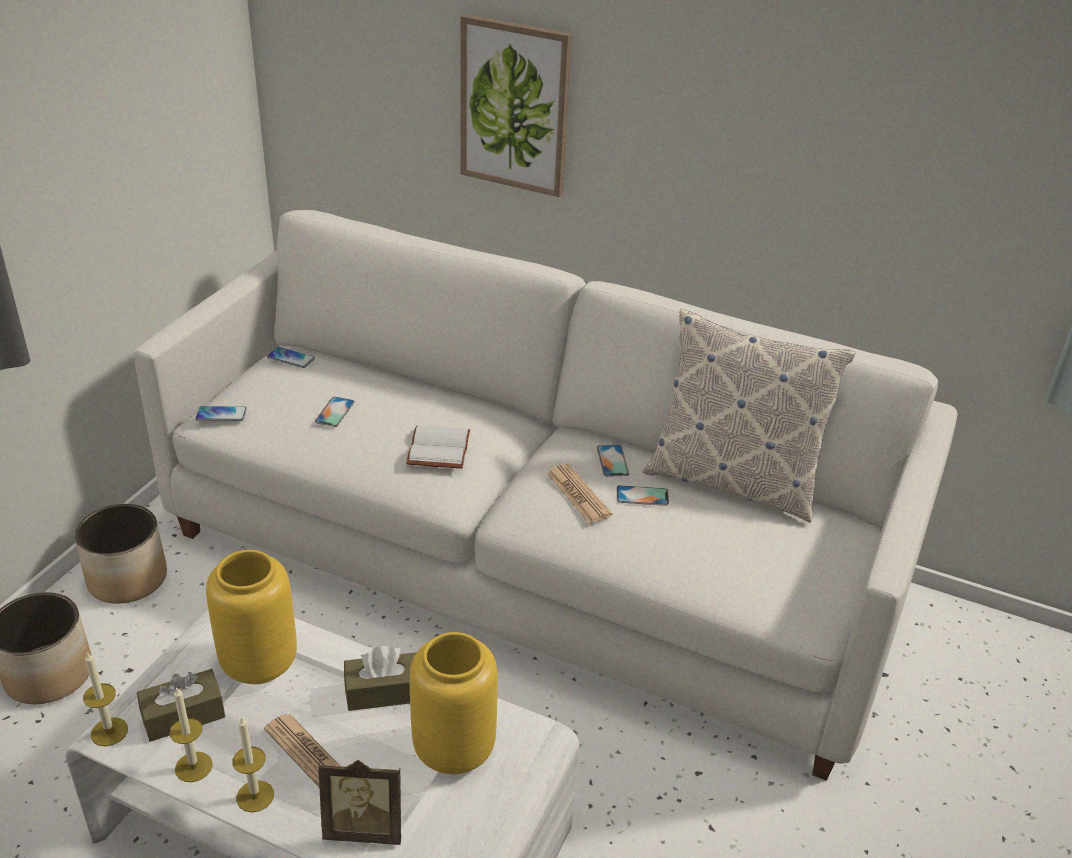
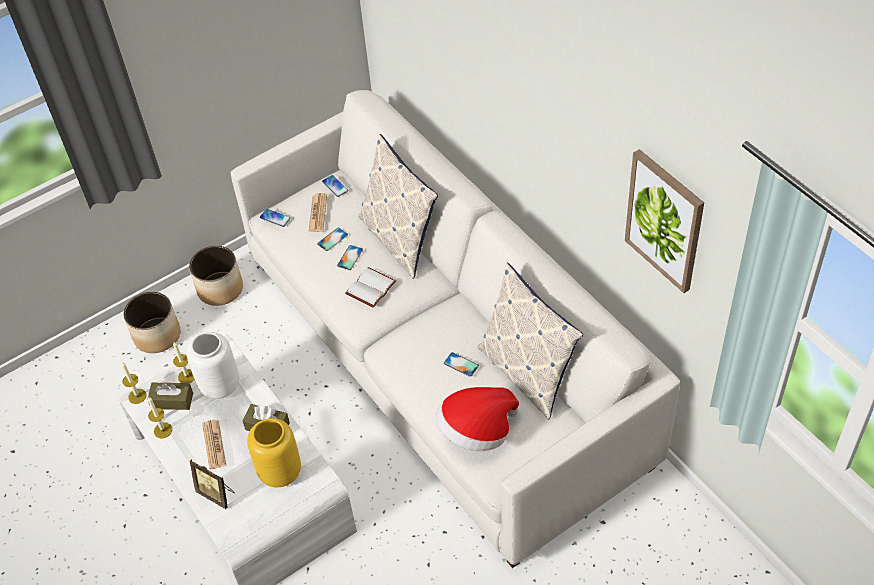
camera: 35 degrees right, 15 degrees up
(255, 796) = (180, 457): candle -> candle (187, 376)
(258, 664) = (219, 386): yellow vase -> white vase
(432, 389) = (399, 239): none -> pillow
(515, 106) = (474, 81): picture -> picture (665, 220)
(578, 494) = (425, 350): newspaper -> newspaper (318, 213)
(612, 461) = (463, 333): phone -> phone (350, 257)
(733, 567) = (476, 431): none -> hat

